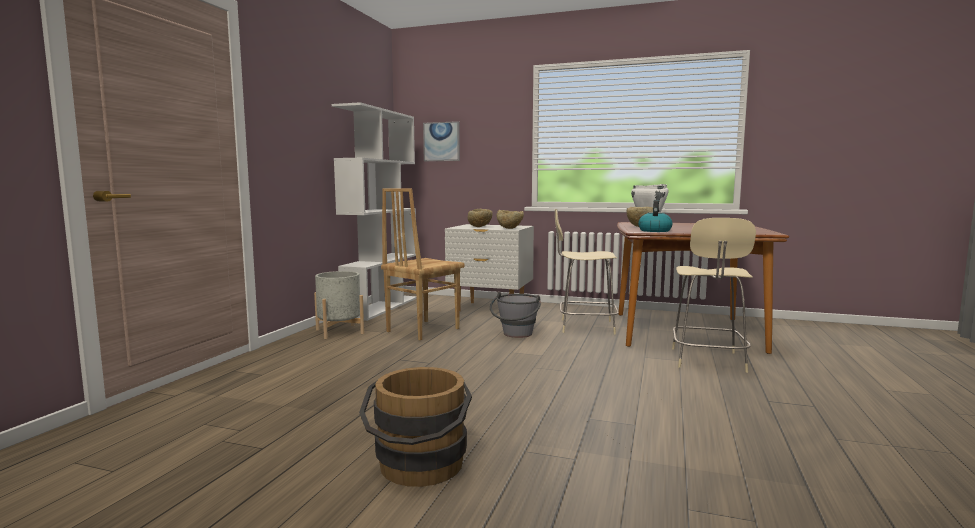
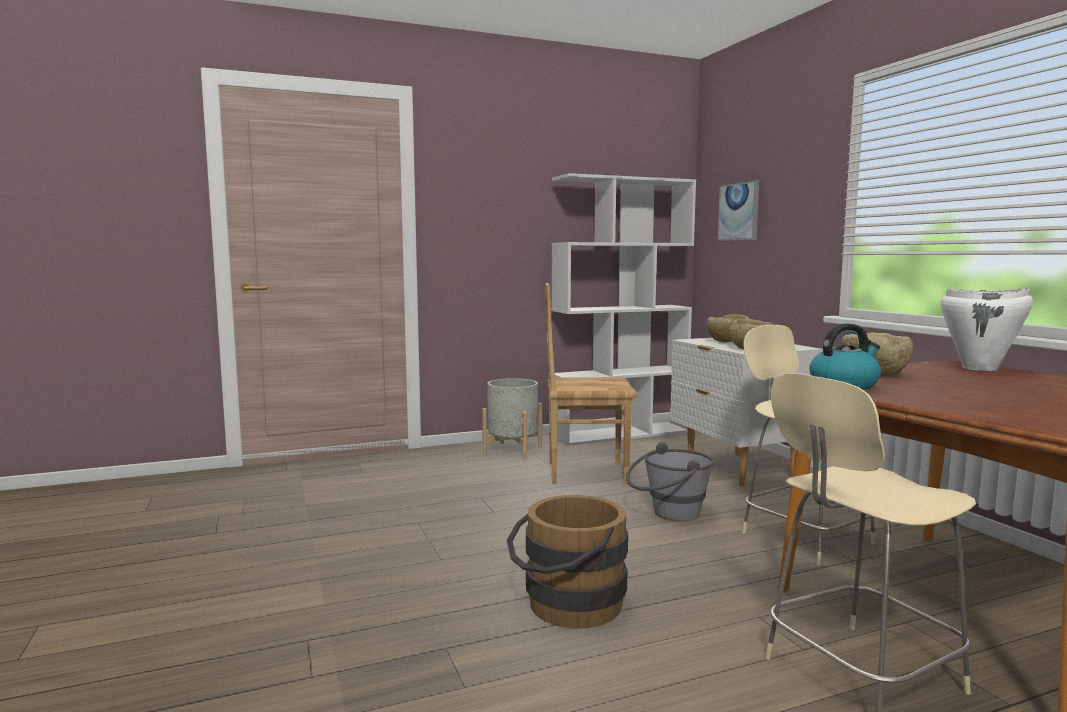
camera: 50 degrees right, 0 degrees up
(419, 469) = (221, 603): brown bucket -> brown bucket (567, 606)

